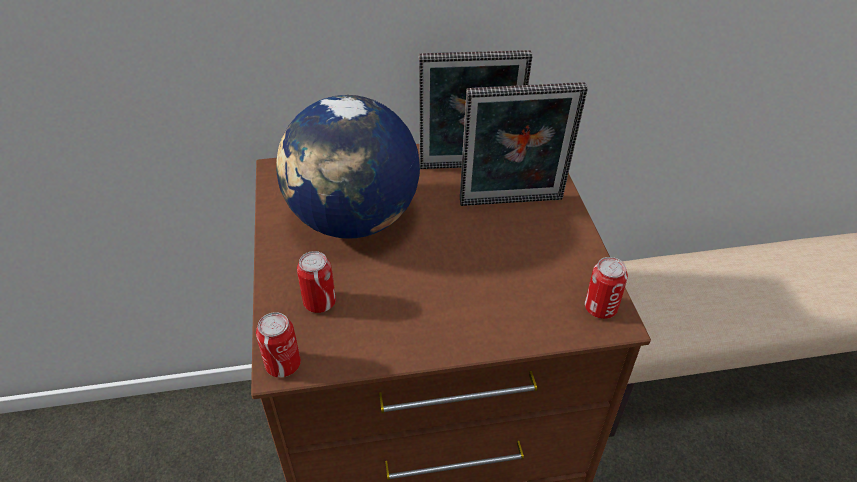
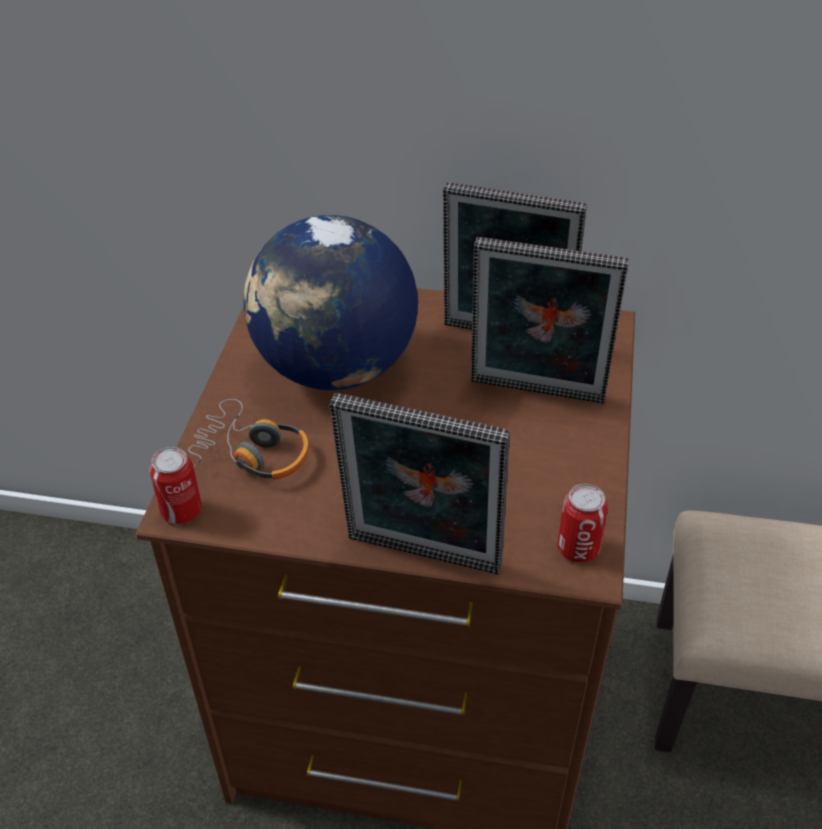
camera: 20 degrees right, 0 degrees up
(319, 302) = (252, 453): can -> headphones
(493, 348) = (421, 559): none -> picture frame

